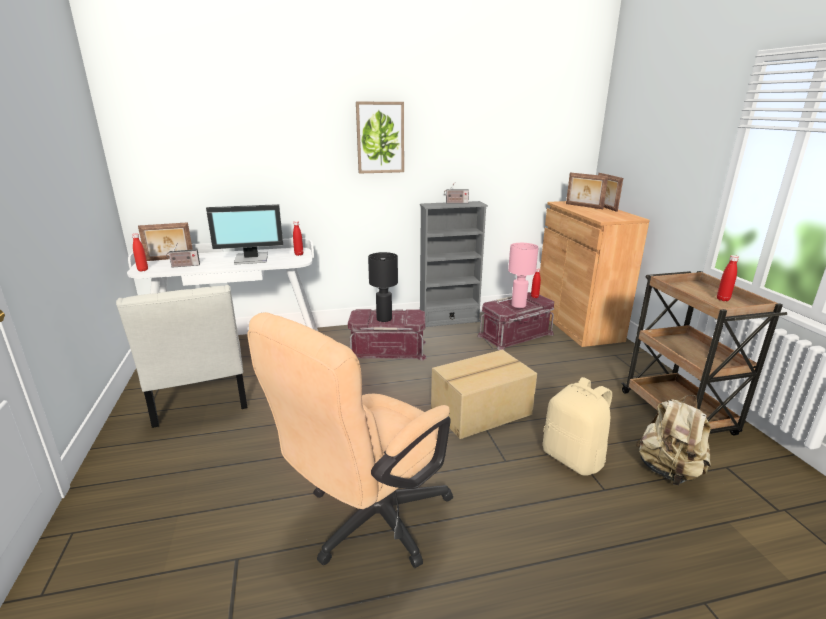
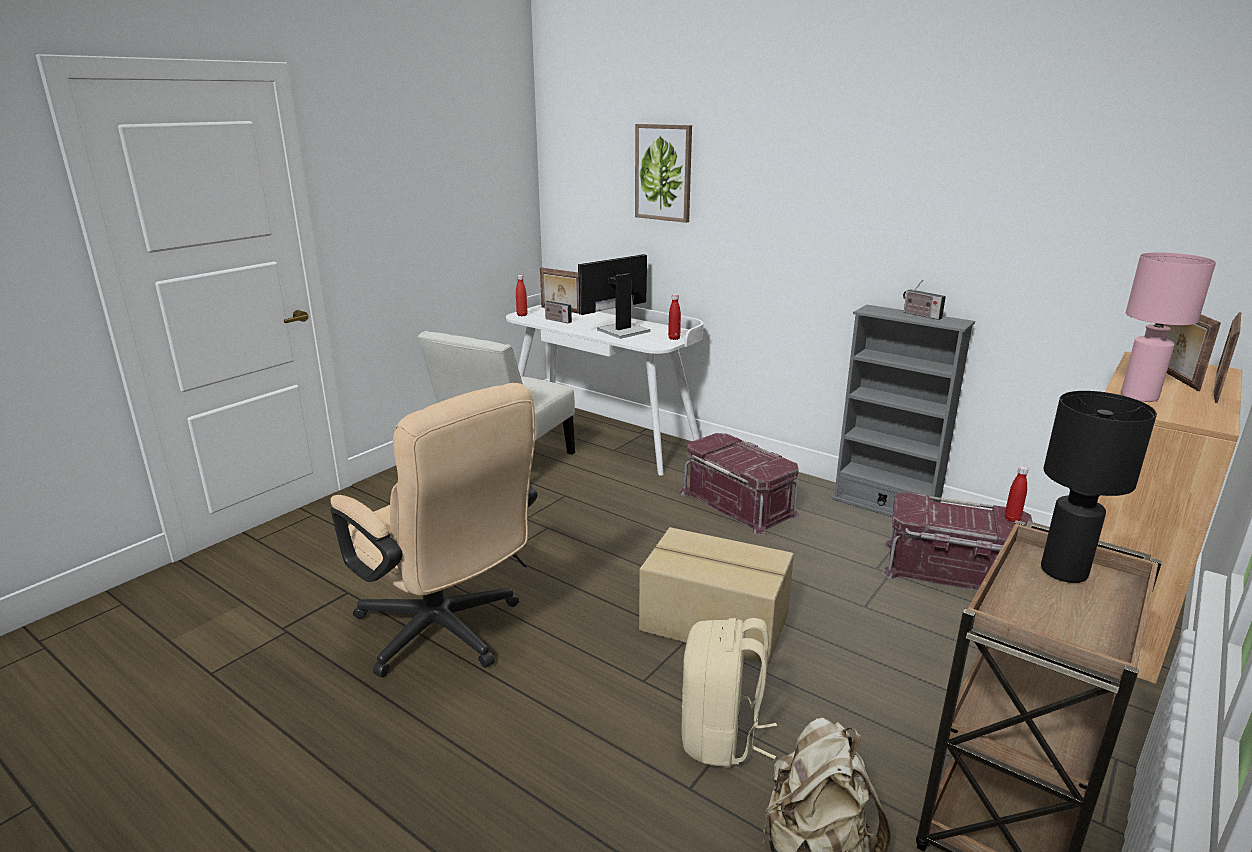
camera: 50 degrees right, 0 degrees up
(252, 259) = (621, 330): monitor -> monitor turned 105 degrees clockwise
(367, 523) = (447, 634): beige office chair -> beige office chair turned 135 degrees counterclockwise
(380, 137) = (820, 195): picture -> picture (663, 172)
(384, 319) = (734, 457): black table lamp -> black table lamp (1063, 572)
(518, 305) = (955, 518): pink table lamp -> pink table lamp (1139, 397)
(723, 299) = (1079, 617): red bottle -> none

